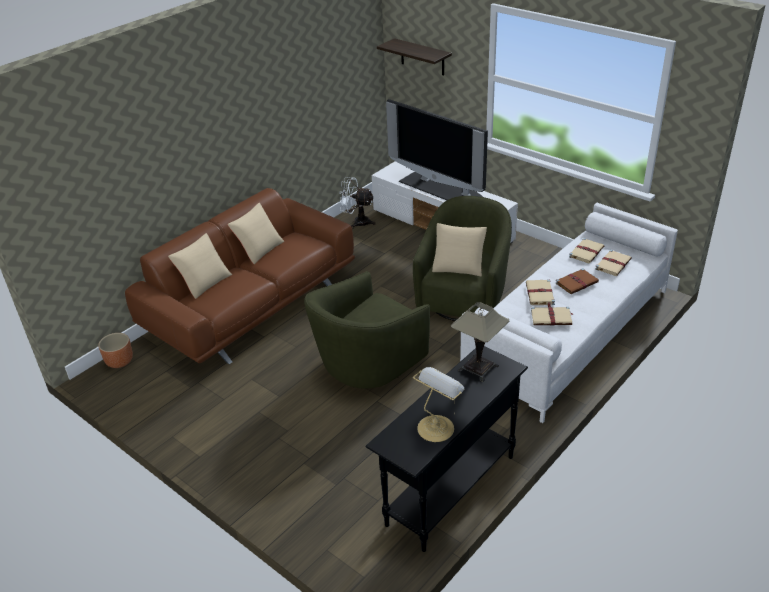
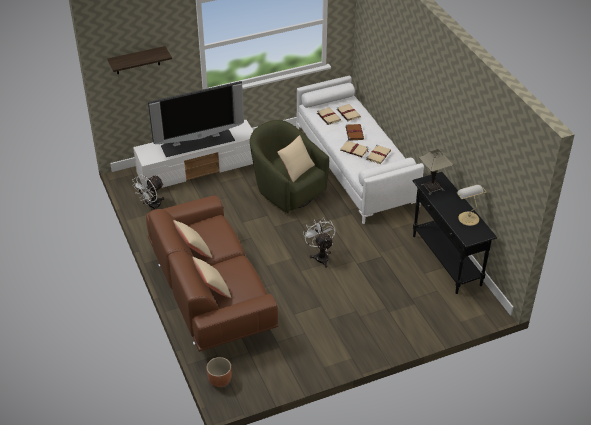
camera: 65 degrees left, 5 degrees up
(368, 364) = (320, 256): green armchair -> white fan

